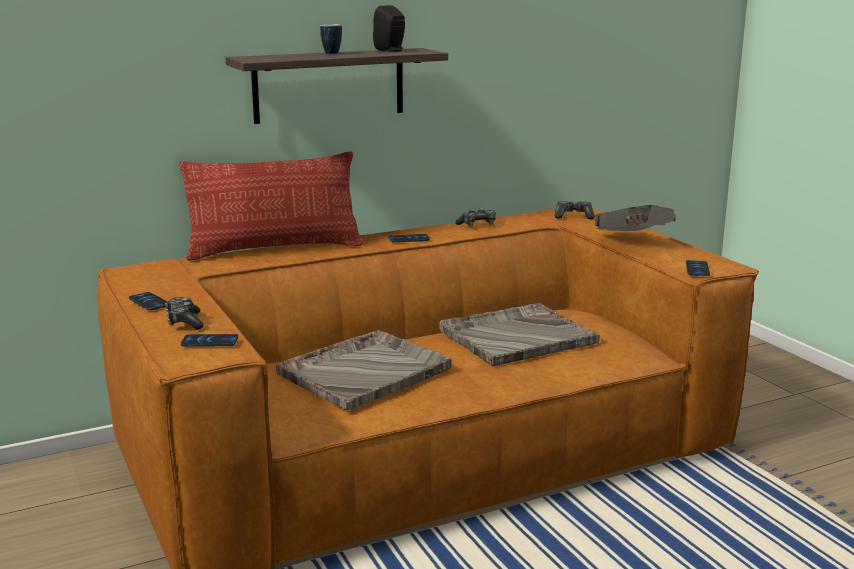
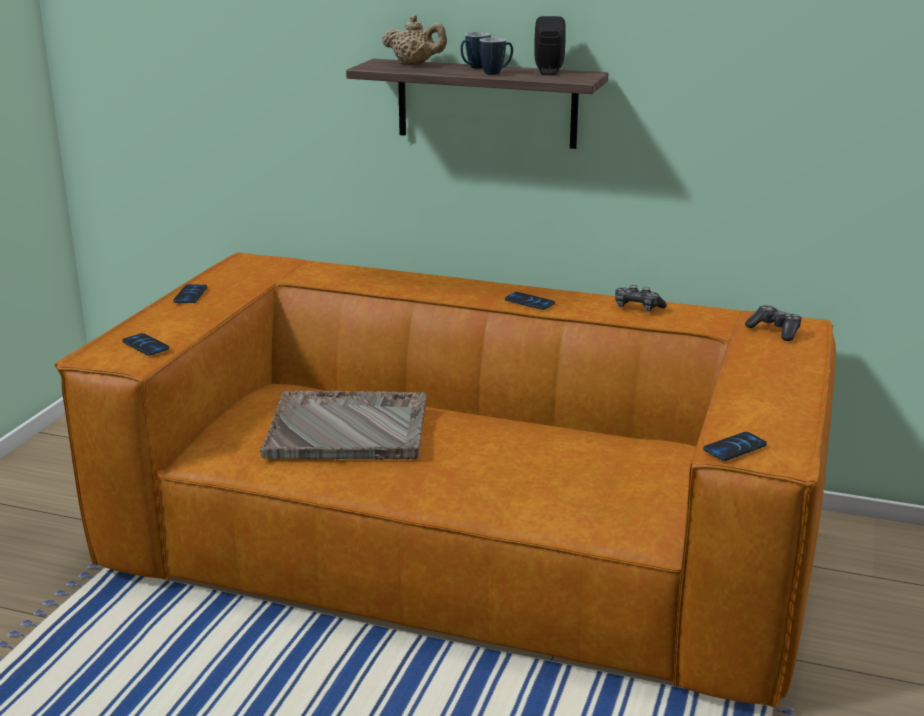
camera: 45 degrees right, 5 degrees up
(184, 322) = (171, 321): game controller -> none
(275, 249) = (394, 275): pillow -> none
(279, 56) = (415, 64): none -> beige teapot
(360, 54) = (496, 73): none -> mug
(516, 337) = (550, 454): grey tray -> none
(632, 241) = (753, 385): newspaper -> none

